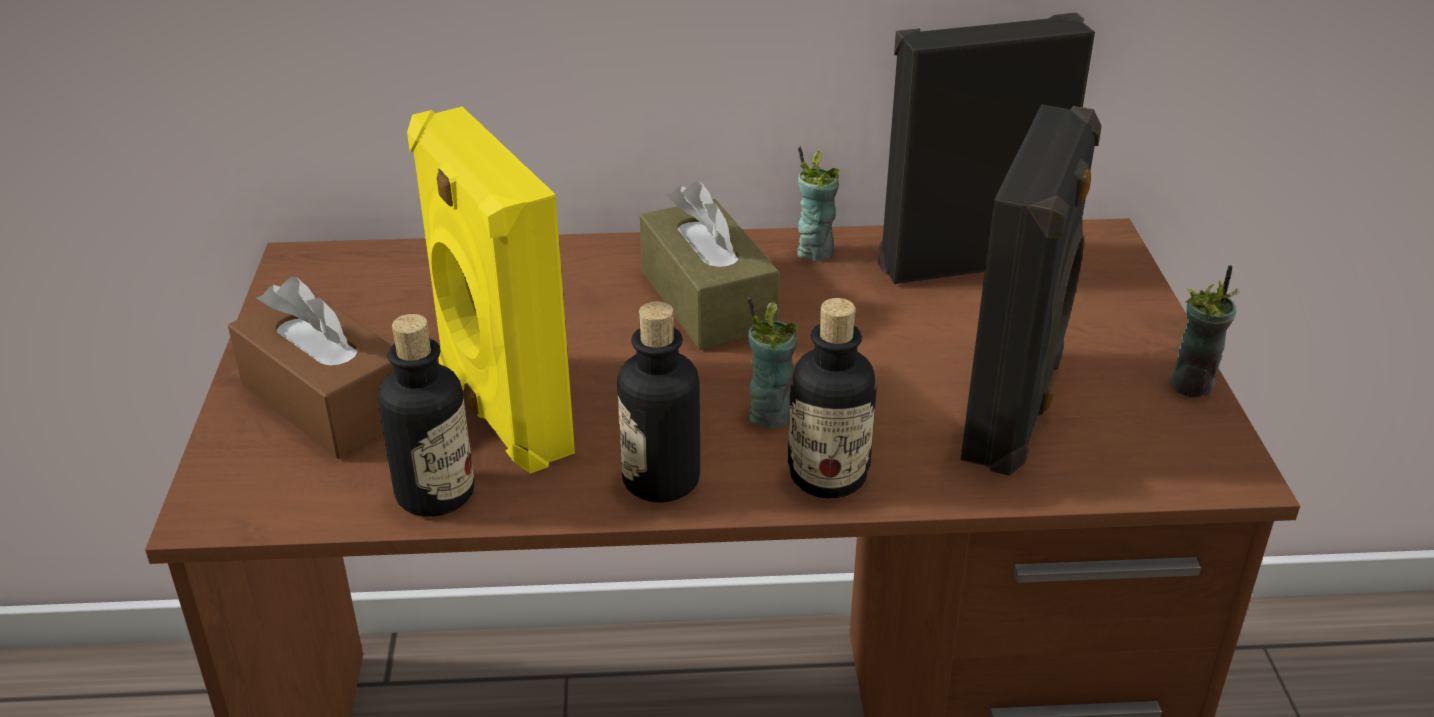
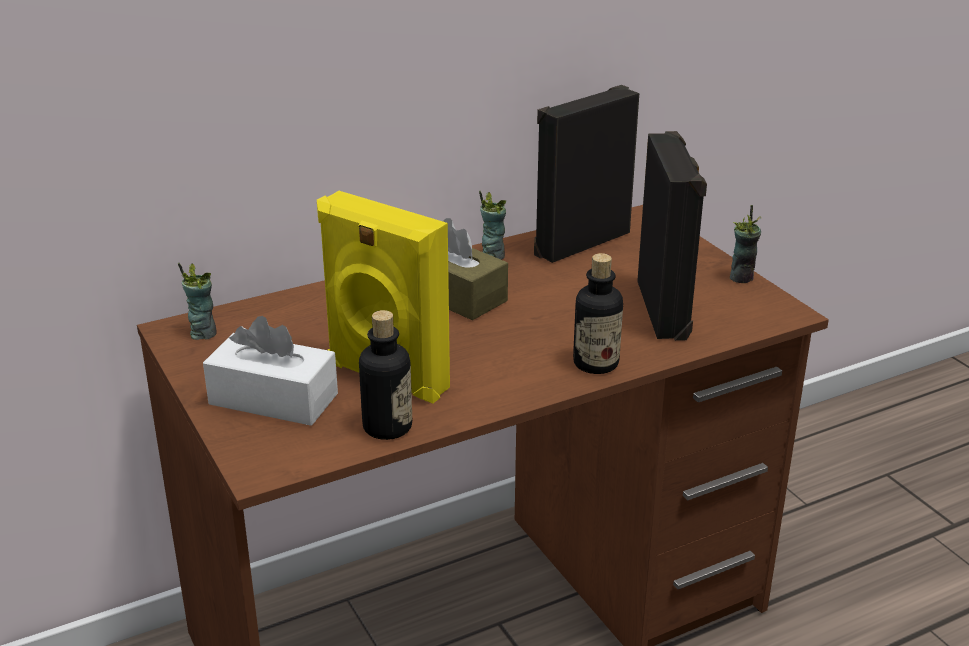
camera: 25 degrees left, 5 degrees down
(328, 401) = (273, 399): brown tissue box -> white tissue box
(661, 480) = (509, 388): bottle -> none
(770, 415) = (540, 342): cup -> cup (203, 333)

